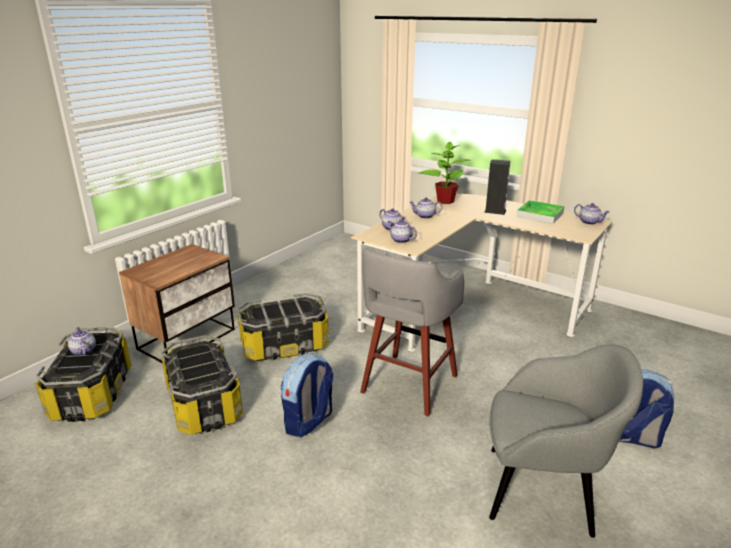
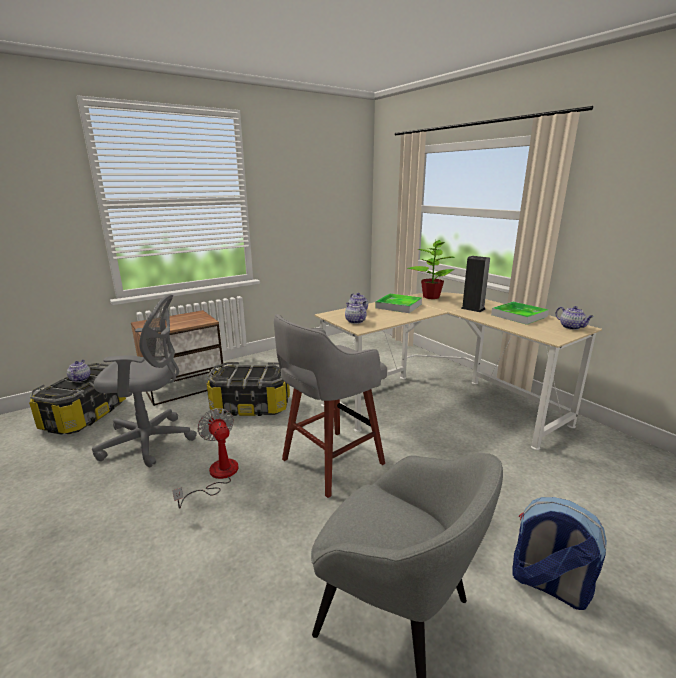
camera: 20 degrees right, 5 degrees down
(205, 404) = (151, 441): storage box -> grey office chair
(309, 422) = (217, 476): backpack -> fan
(424, 216) = (398, 306): teapot -> tray

